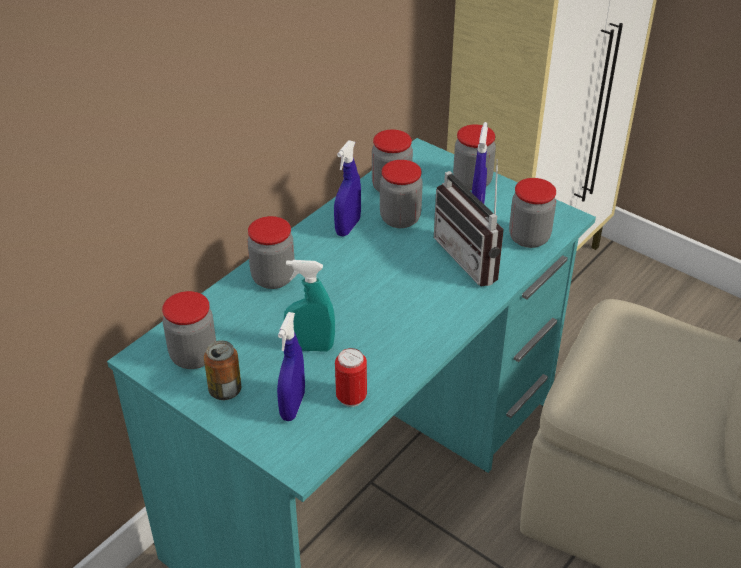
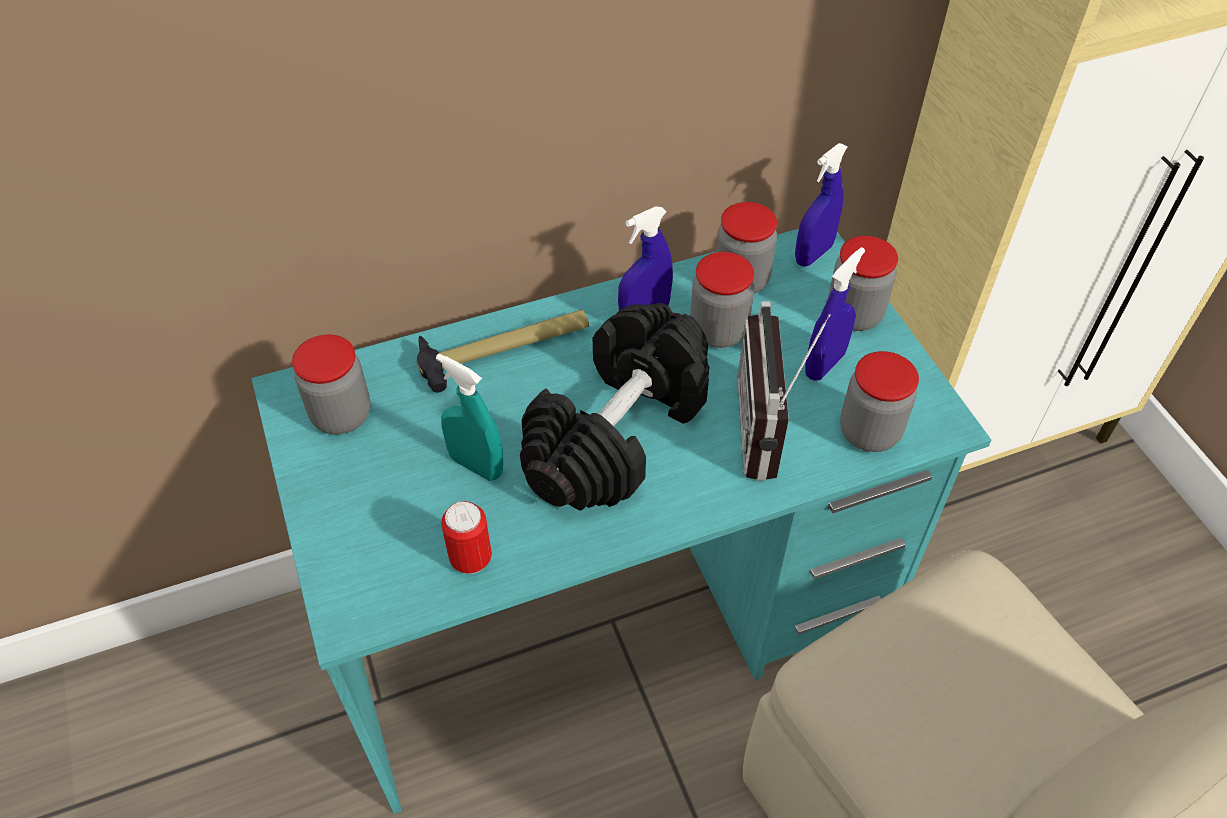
camera: 30 degrees right, 10 degrees up
(225, 390) = (341, 477): can -> none
(273, 278) = (504, 350): jar -> hammer
(292, 406) = (397, 536): blue spray bottle -> blue spray bottle (813, 254)
(385, 295) = (618, 434): none -> black dumbbell

